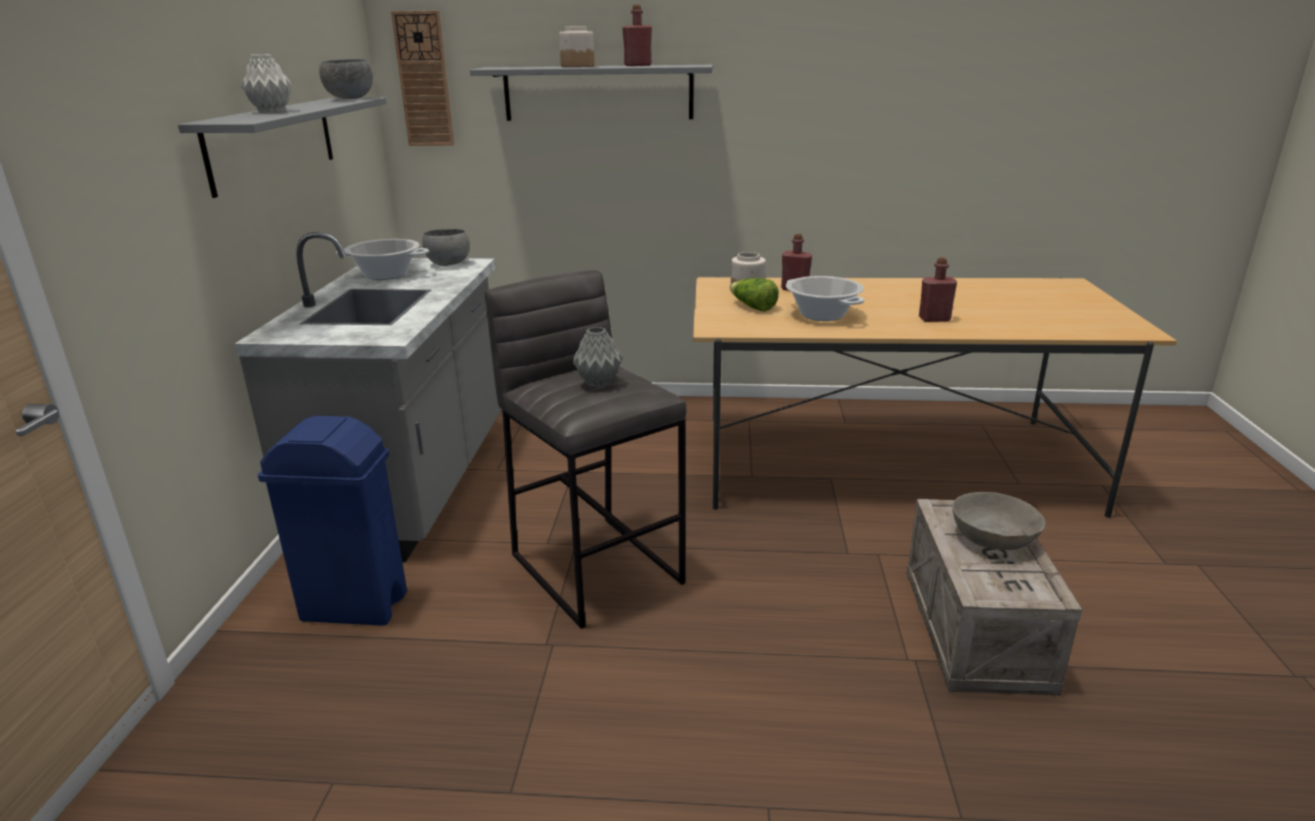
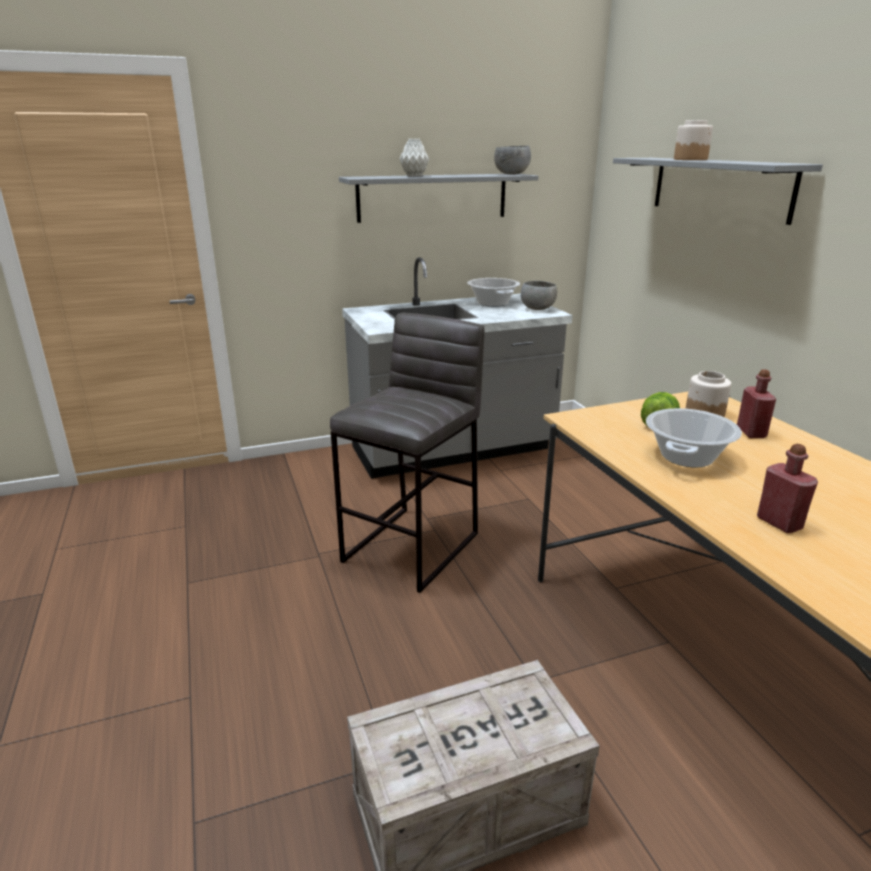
camera: 65 degrees right, 0 degrees up
(353, 606) = (321, 479): blue trash can -> none
(424, 80) = (618, 166): wall clock -> none
(598, 383) = (400, 401): grey vase -> none
(638, 65) = (739, 161): red bottle -> none
(993, 537) = (495, 731): grey bowl -> none

